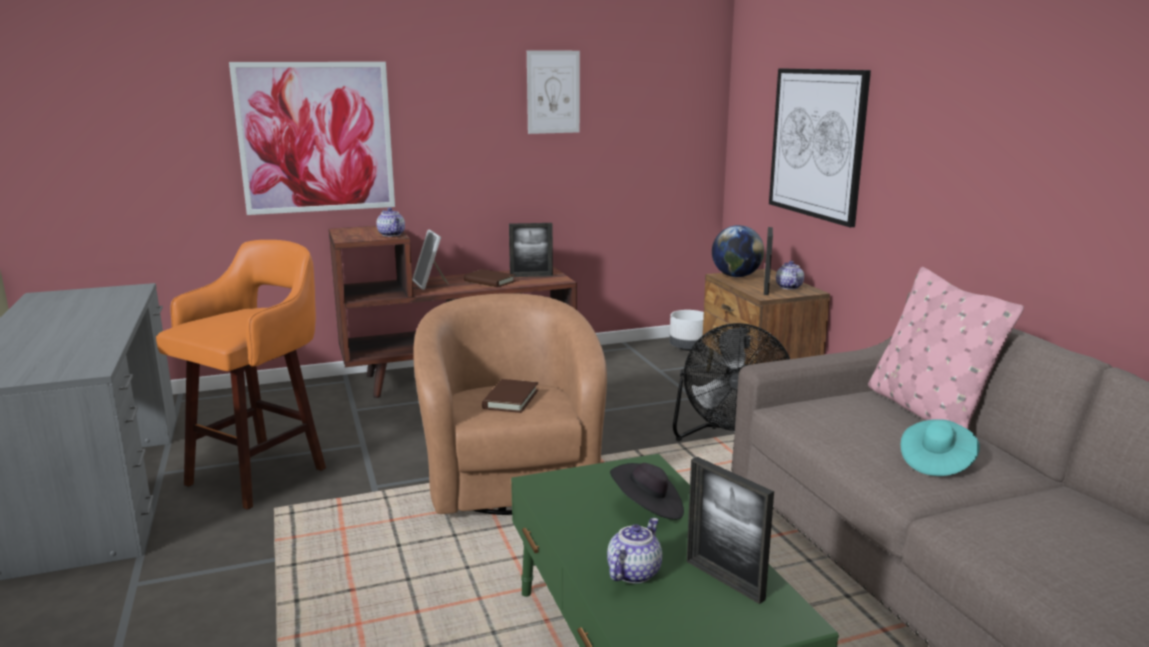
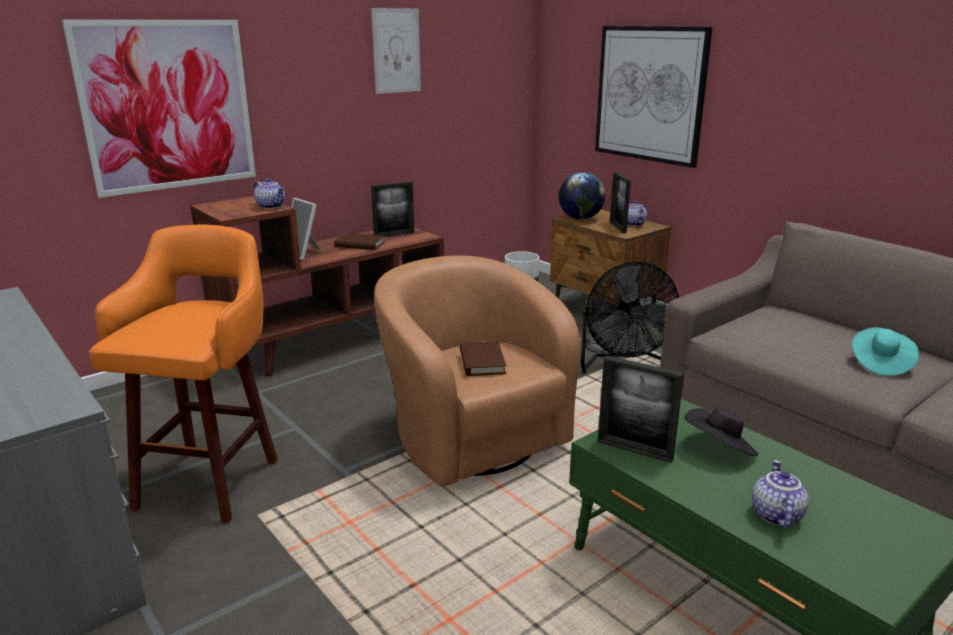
camera: 20 degrees left, 5 degrees up
(724, 580) = (850, 504): picture frame -> picture frame (634, 450)
(927, 411) = (826, 320): pink pillow -> none

